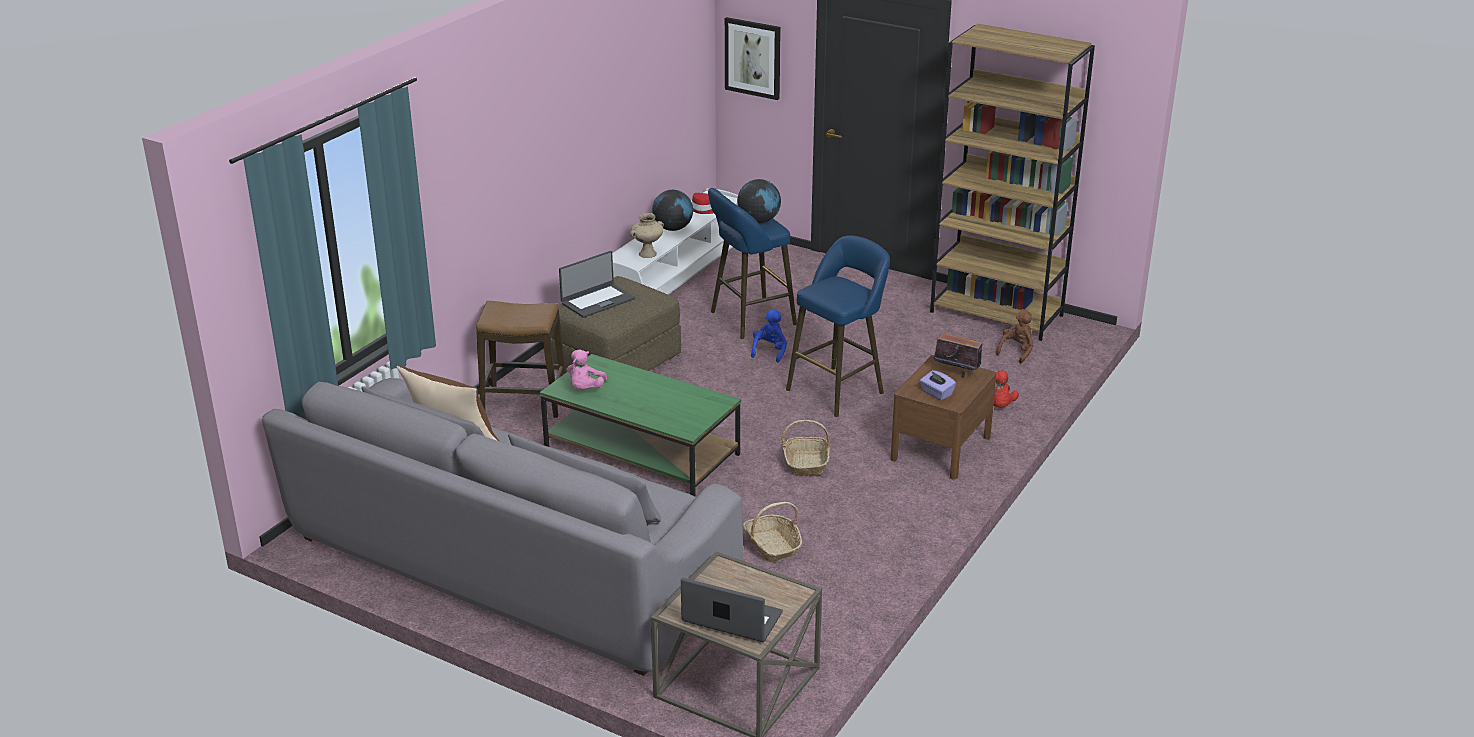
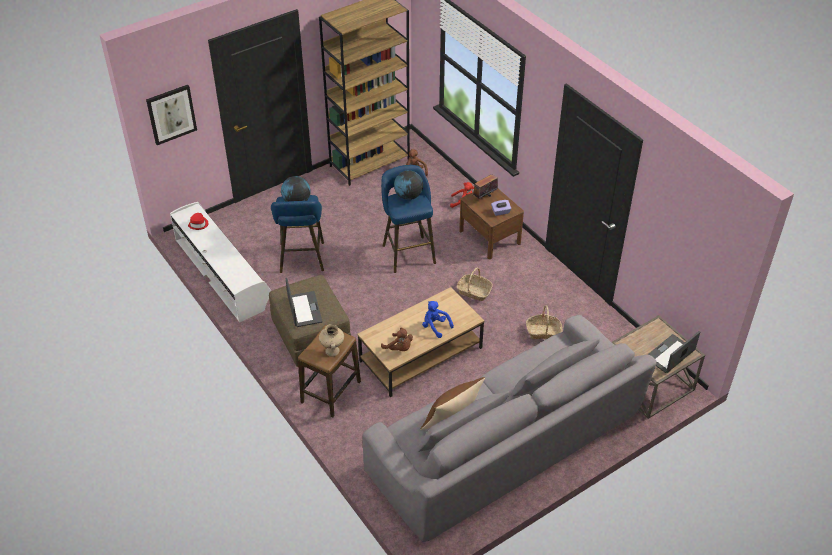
camera: 65 degrees left, 15 degrees up
(585, 389) = (399, 348): pink plush toy -> brown plush toy
(641, 451) = (421, 354): green coffee table -> brown coffee table
(647, 254) = (242, 269): beige vase -> beige vase (332, 351)
(673, 229) = (215, 247): globe -> globe (408, 196)
(769, 351) = (346, 264): blue plush toy -> blue plush toy (435, 326)

